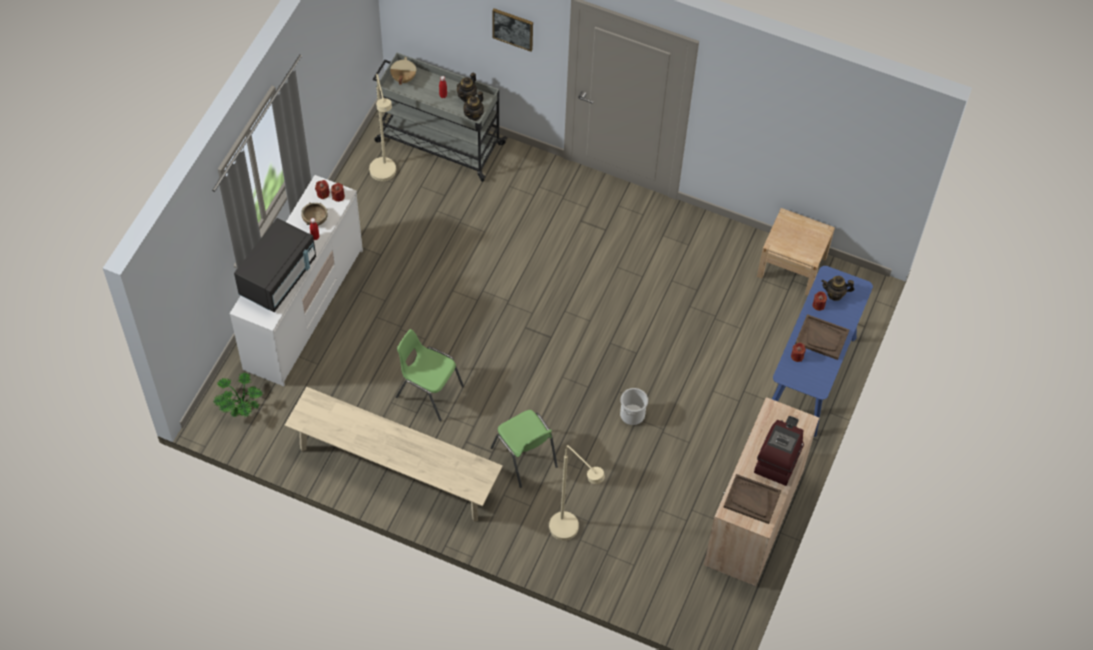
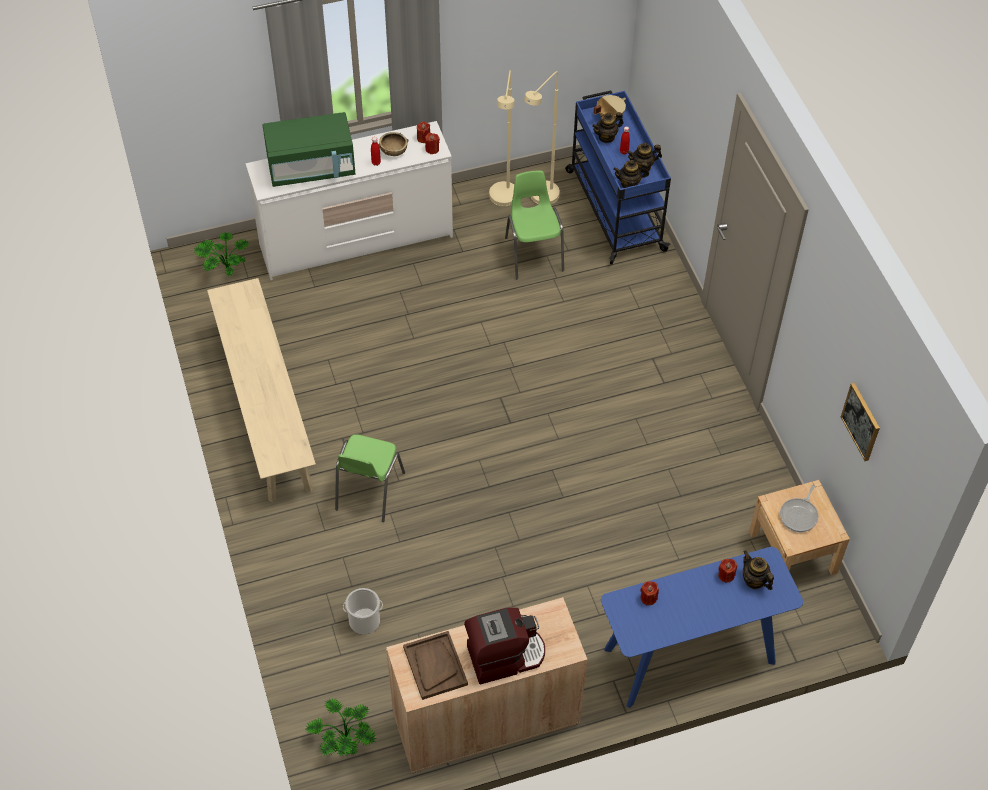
camera: 50 degrees right, 5 degrees down
(278, 277) = (311, 168): black microwave -> green microwave
(420, 94) = (606, 137): none -> teapot
(429, 391) = (365, 377): green chair -> green chair (533, 254)
(438, 142) = (614, 209): grey cart -> blue cart
(513, 29) = (698, 111): picture -> picture (861, 421)
(570, 532) = (327, 580): beige floor lamp -> beige floor lamp (504, 202)
(632, 414) = (495, 540): bucket -> bucket (364, 621)
(698, 607) = (344, 741): none -> potted plant
(796, 238) = (799, 515): none -> frying pan
(822, 338) = (692, 604): brown tray -> none

